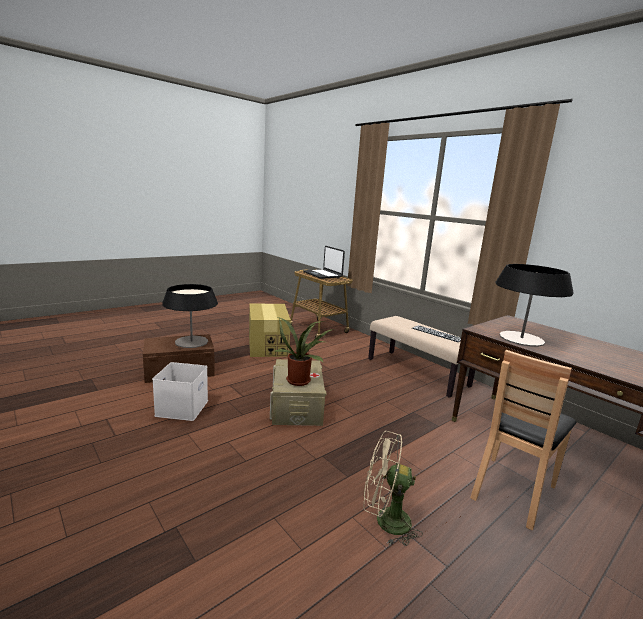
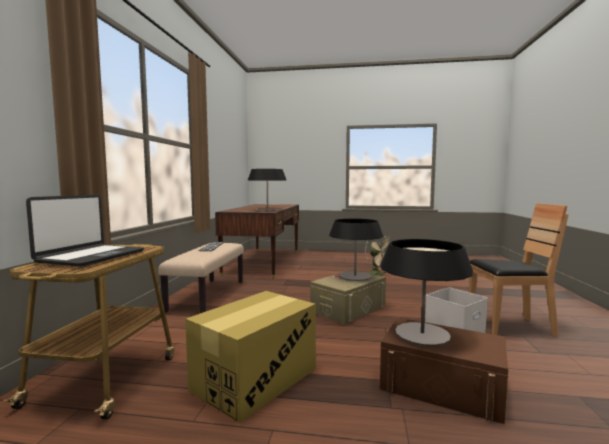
camera: 130 degrees left, 10 degrees down
(300, 380) = (355, 276): potted plant -> table lamp
(512, 490) = (314, 266): brown chair -> brown chair (509, 327)

